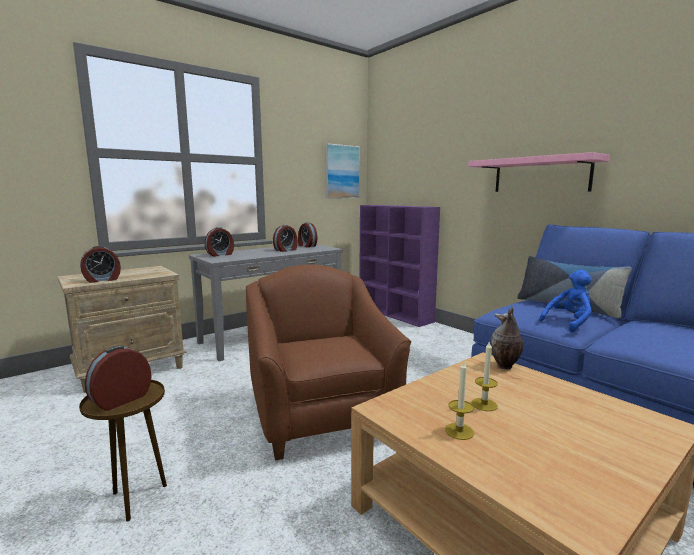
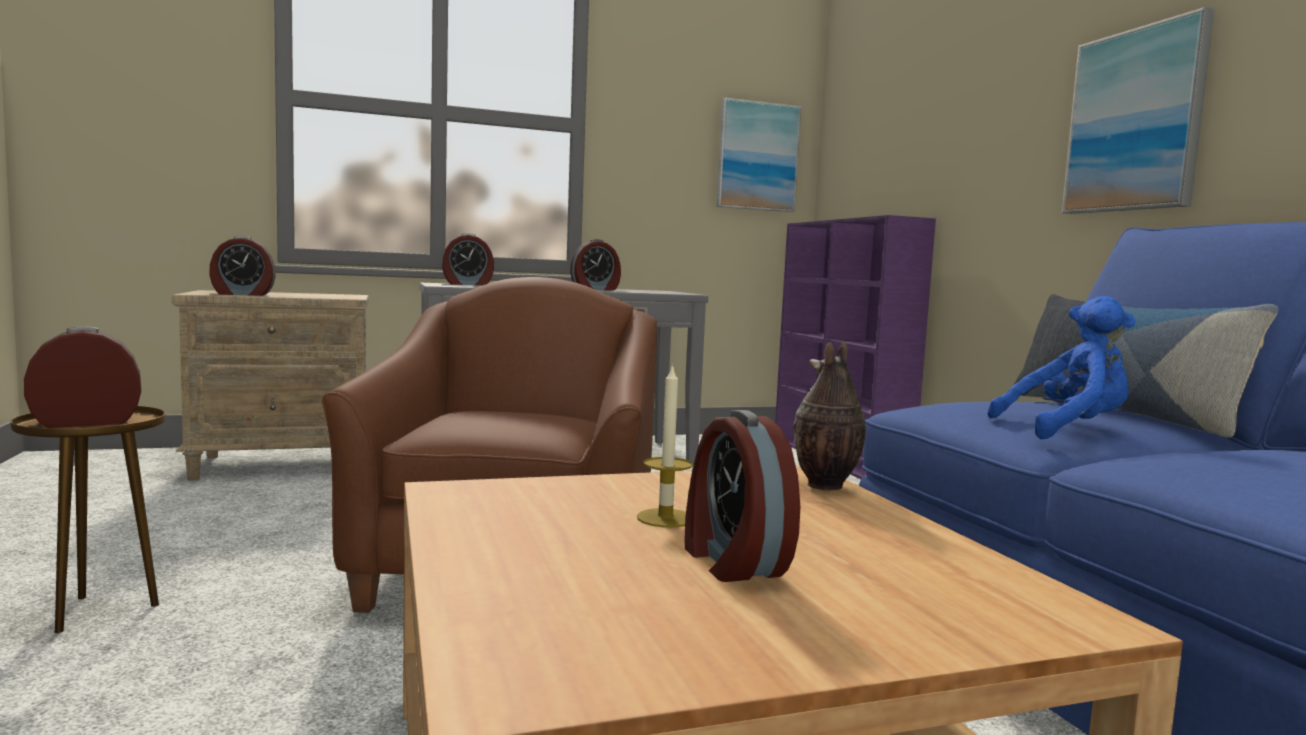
camera: 20 degrees right, 5 degrees down
(306, 246) = (650, 290): alarm clock -> alarm clock (731, 561)
(459, 431) = (537, 536): candle -> none
(540, 175) = (1135, 121): pink shelf -> picture

